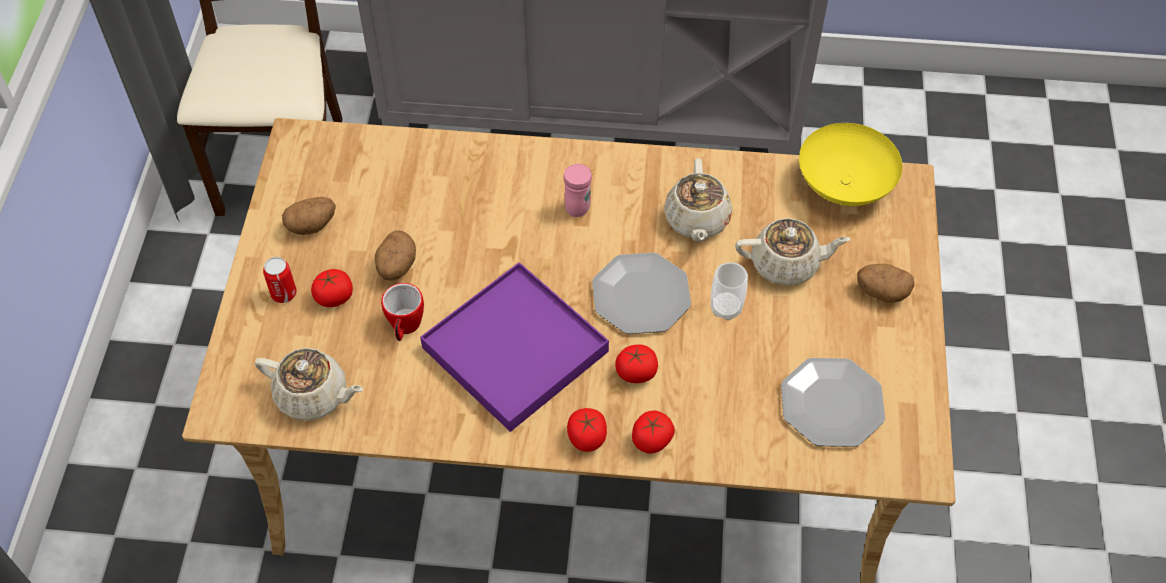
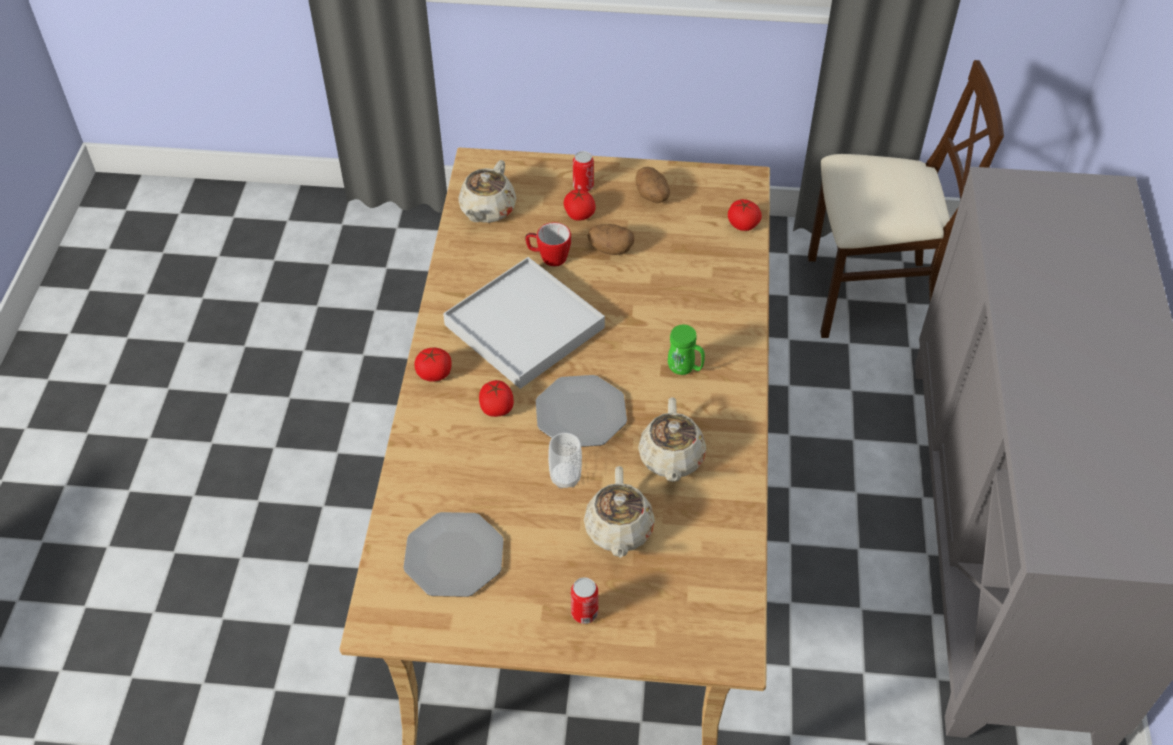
camera: 90 degrees right, 5 degrees down
(514, 349) = (524, 326): purple tray -> white tray
(580, 204) = (685, 369): pink mug -> green mug
(651, 440) = (427, 417): tomato -> tomato (742, 225)
(696, 220) = (671, 459): beige teapot -> beige teapot turned 90 degrees counterclockwise
(845, 185) = (726, 593): yellow bowl -> none
(881, 292) = (584, 613): potato -> can

